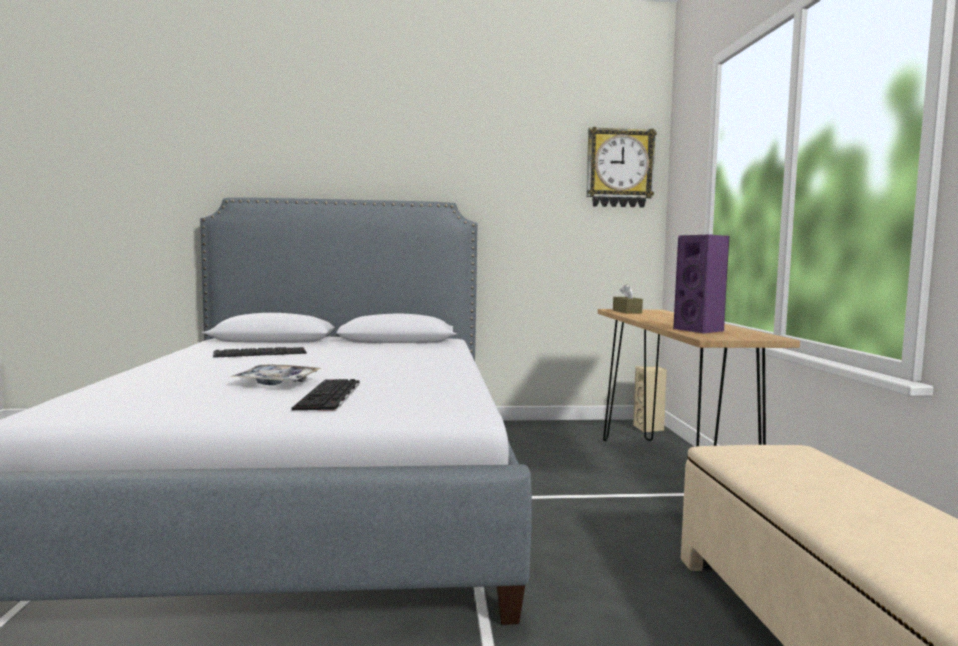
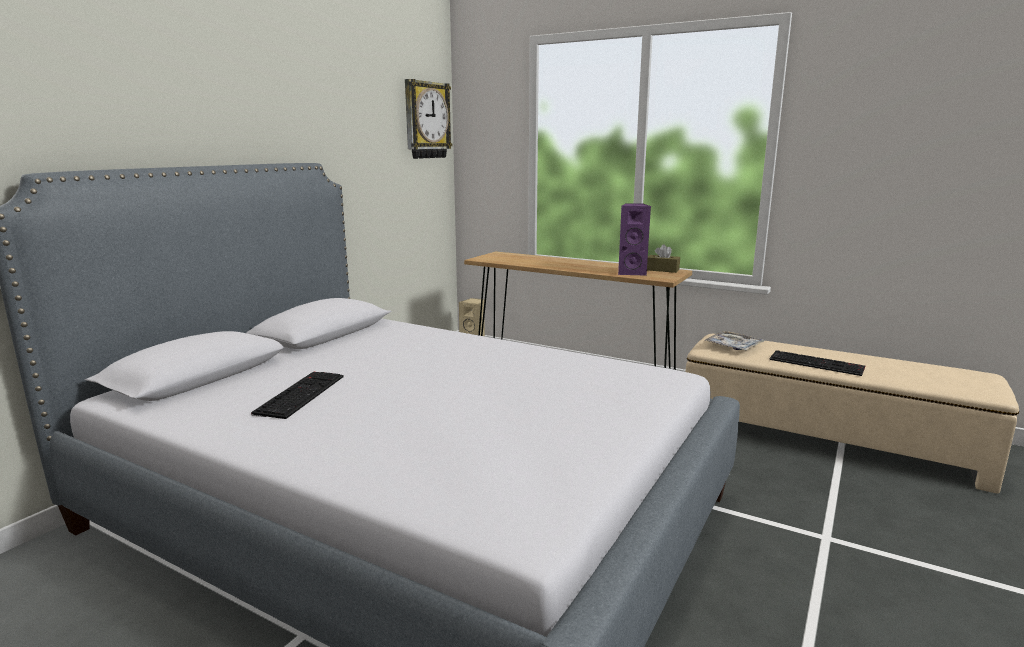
camera: 55 degrees left, 10 degrees up
(277, 382) = (496, 410): tray -> tray (733, 346)
(330, 396) = (583, 401): keyboard -> keyboard (817, 363)
(627, 311) = (500, 260): brown tissue box -> brown tissue box (662, 270)

